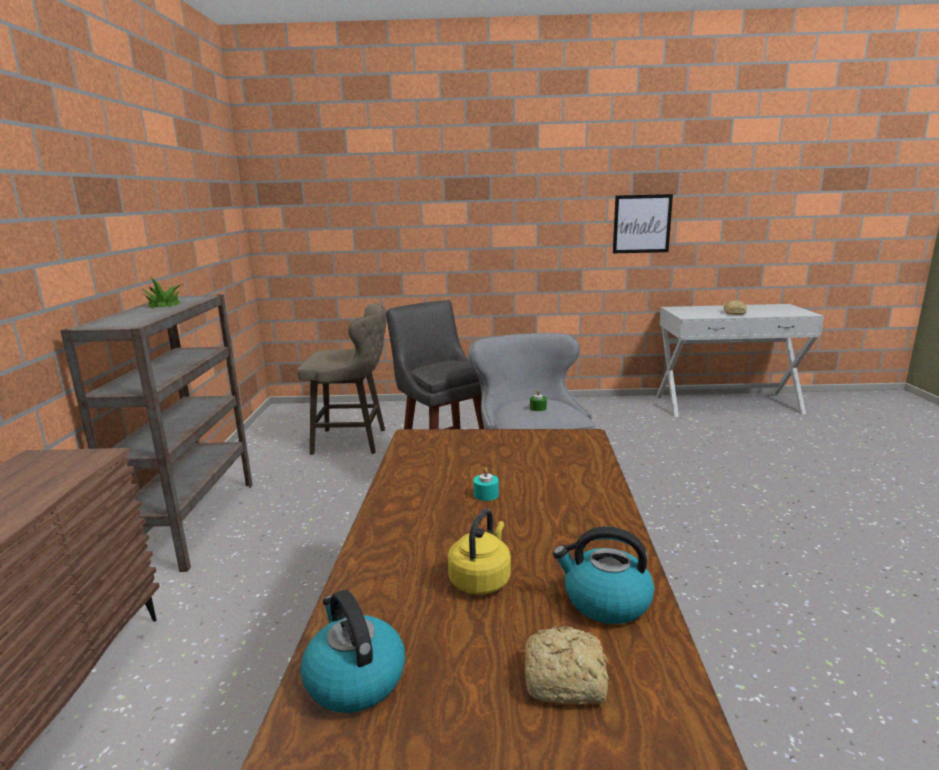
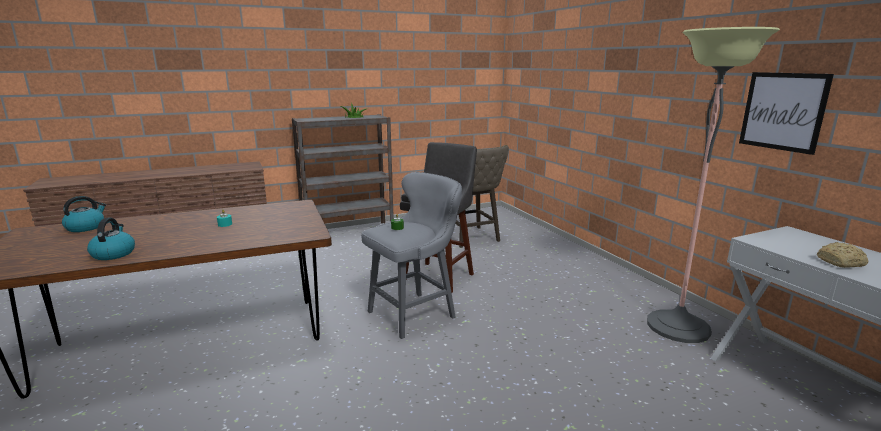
camera: 65 degrees right, 0 degrees up
(481, 579) = (141, 233): yellow kettle -> none
(567, 680) = (64, 252): bread -> none
(626, 412) = (678, 327): none -> floor lamp

